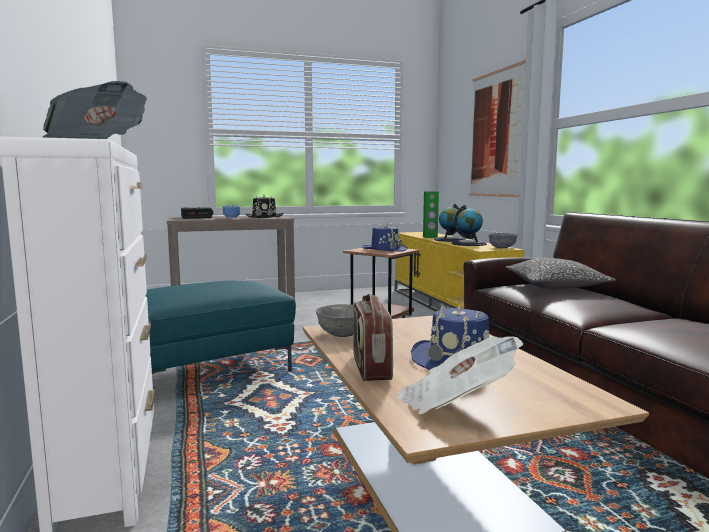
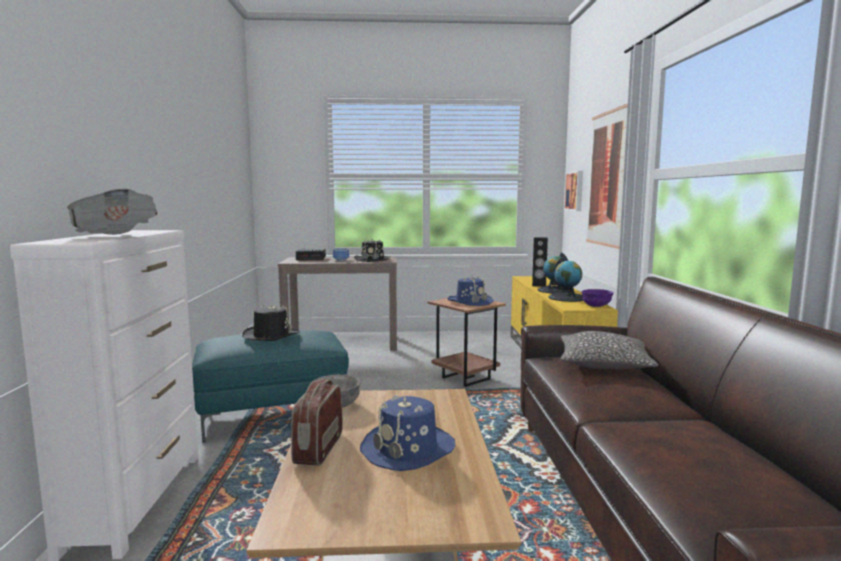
camera: 15 degrees right, 0 degrees up
(207, 284) = (270, 336): none -> black hat
(430, 237) = (539, 285): green speaker -> black speaker
(451, 150) = (575, 191): none -> picture
(455, 403) = (347, 501): newspaper -> none
(502, 247) = (596, 306): grey bowl -> purple bowl

